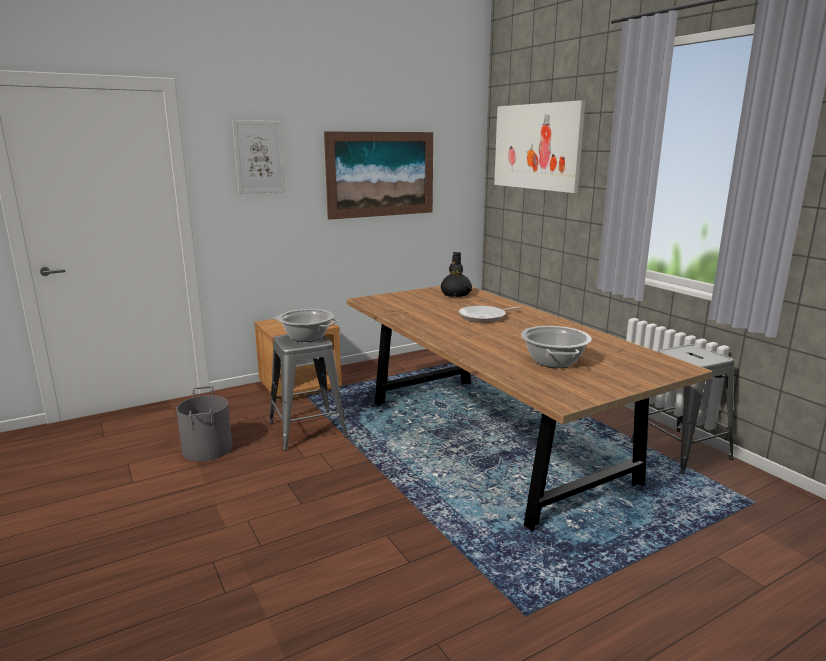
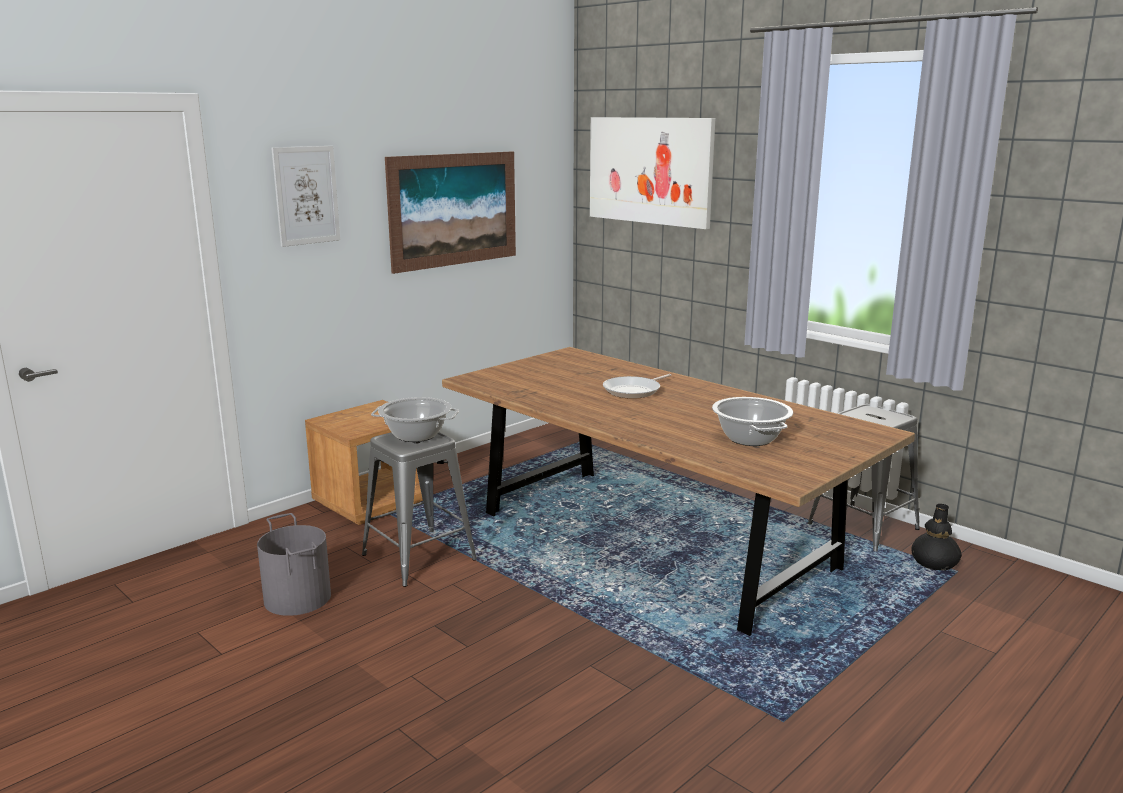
camera: 15 degrees left, 0 degrees up
(455, 295) = (577, 364): black vase -> black vase (934, 563)

